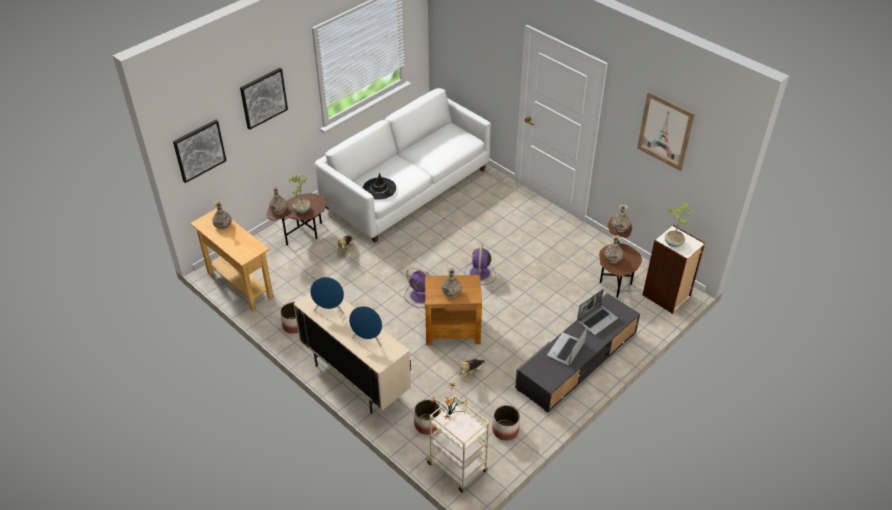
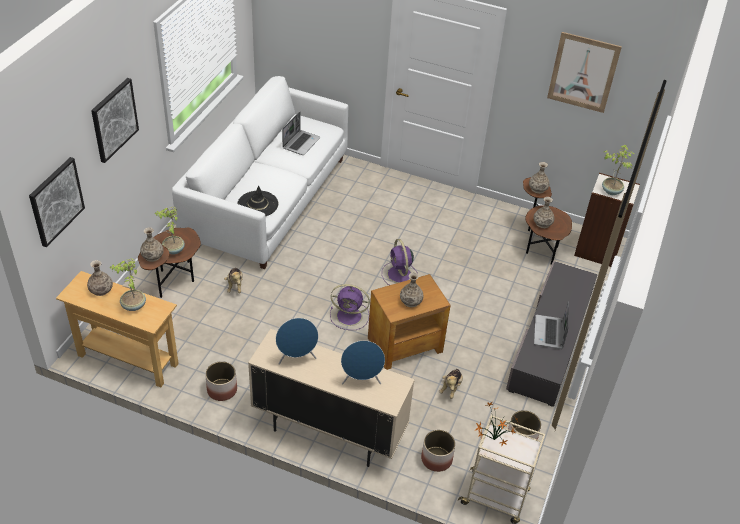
camera: 25 degrees left, 0 degrees up
(238, 242) = (133, 306): none -> potted plant
(597, 320) = (560, 292): laptop -> laptop (301, 143)

